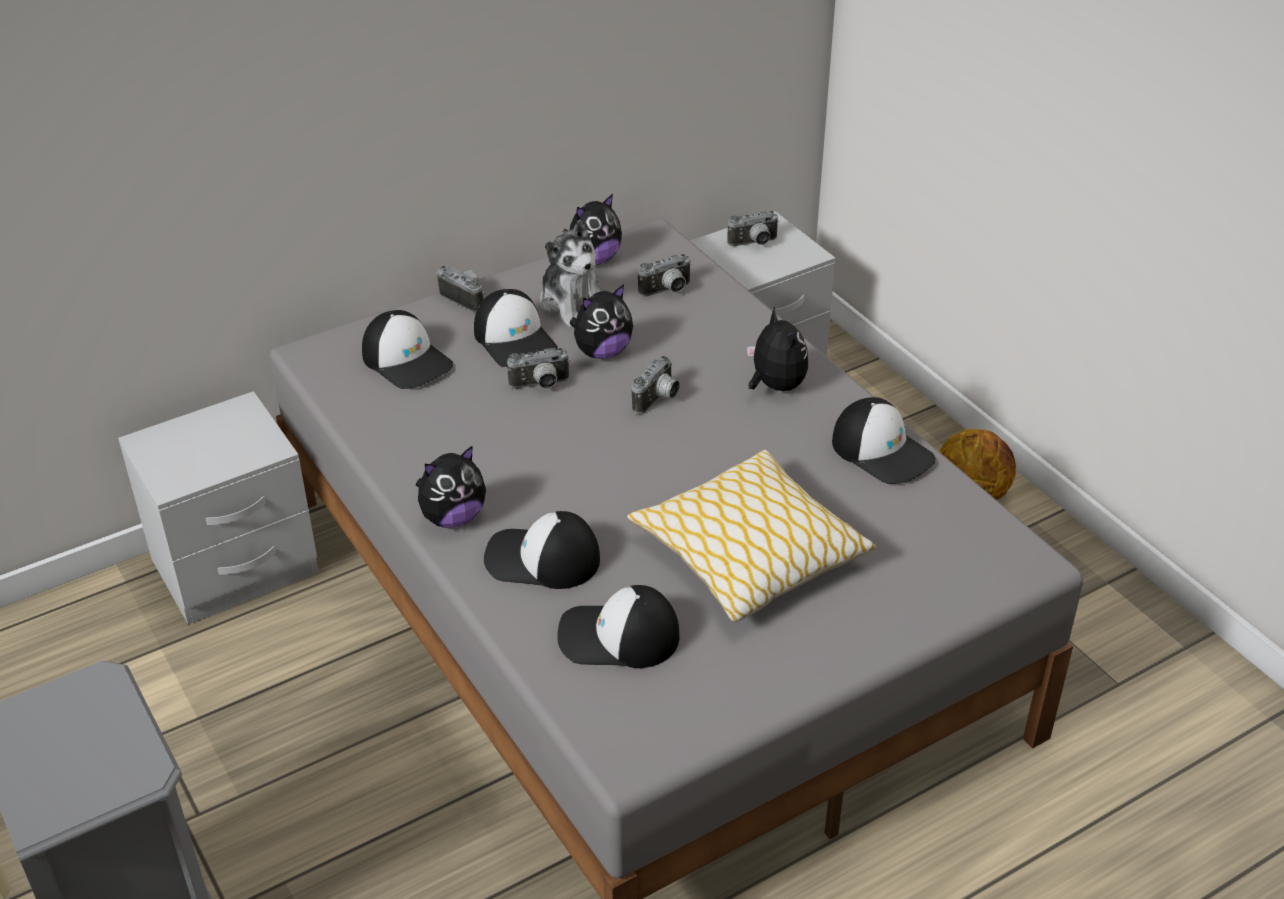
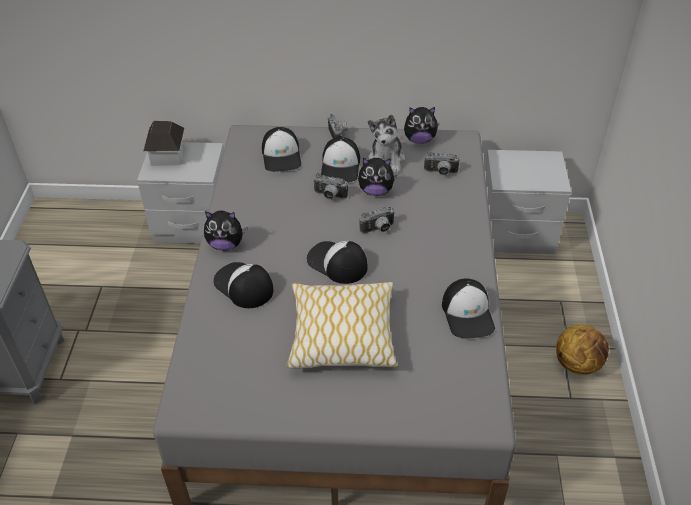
camera: 35 degrees right, 5 degrees up
(175, 448) = (167, 156): none -> toy house
(617, 637) = (238, 344): cap -> cap (337, 263)
(754, 244) = (532, 165): camera -> none
(775, 386) = (446, 249): plush toy -> none

